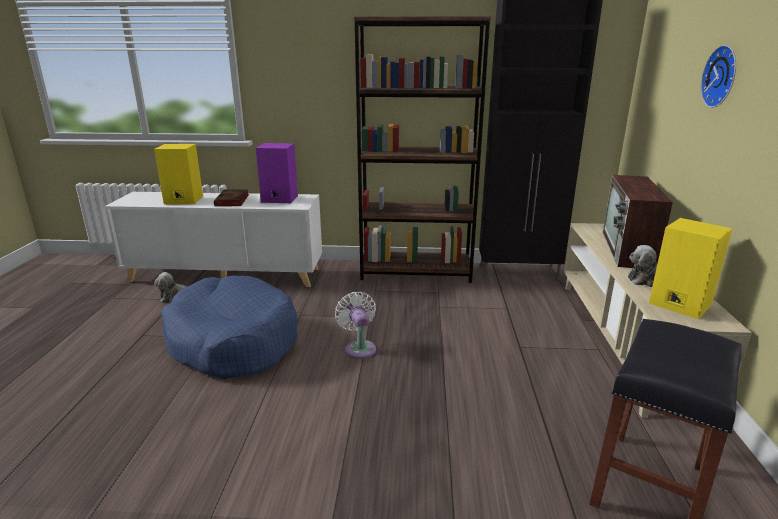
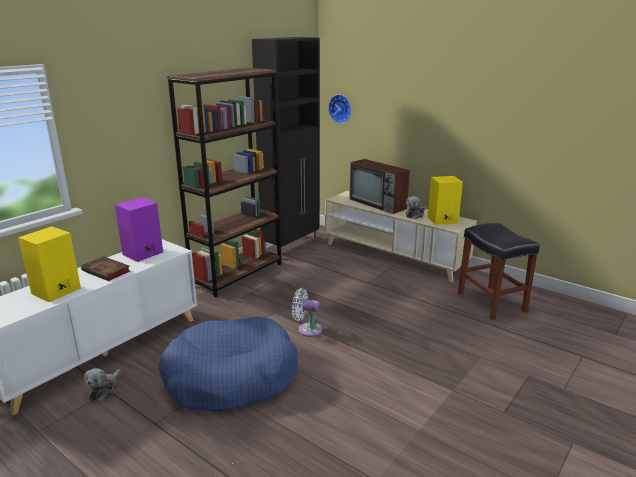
camera: 55 degrees left, 0 degrees up
(722, 76) = (413, 100): wall clock -> wall clock (341, 108)

